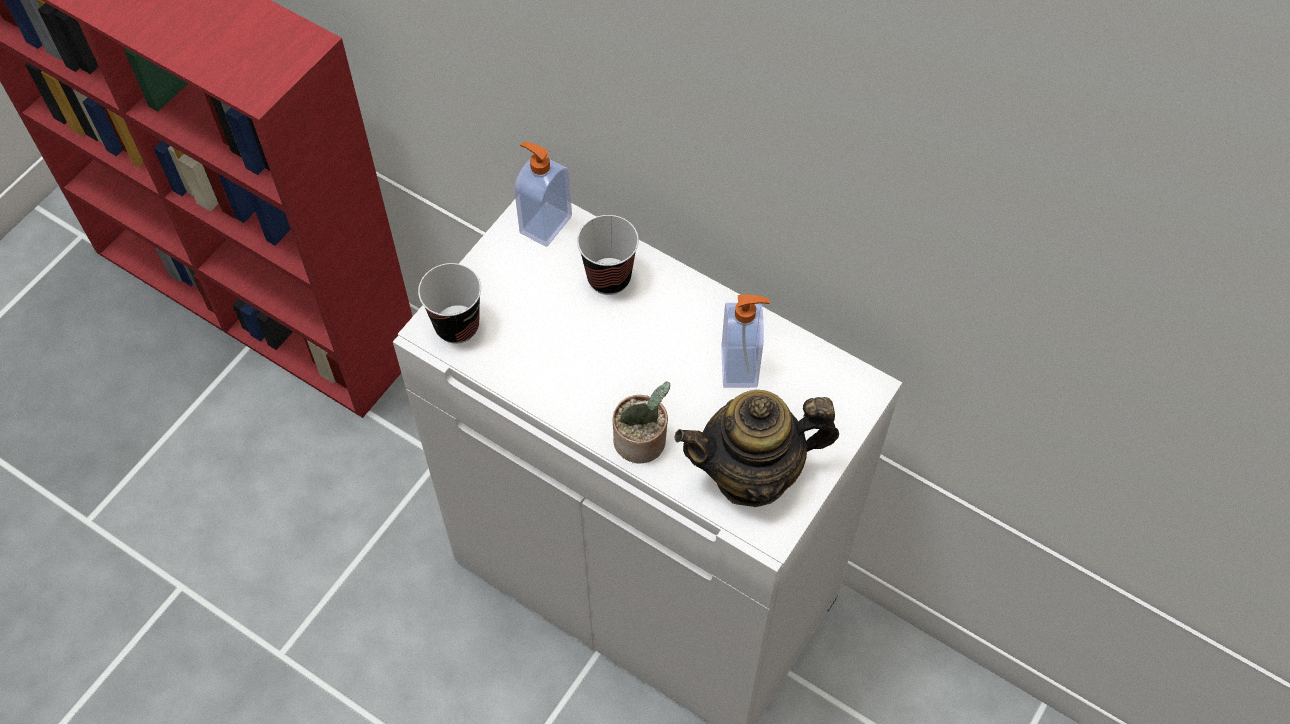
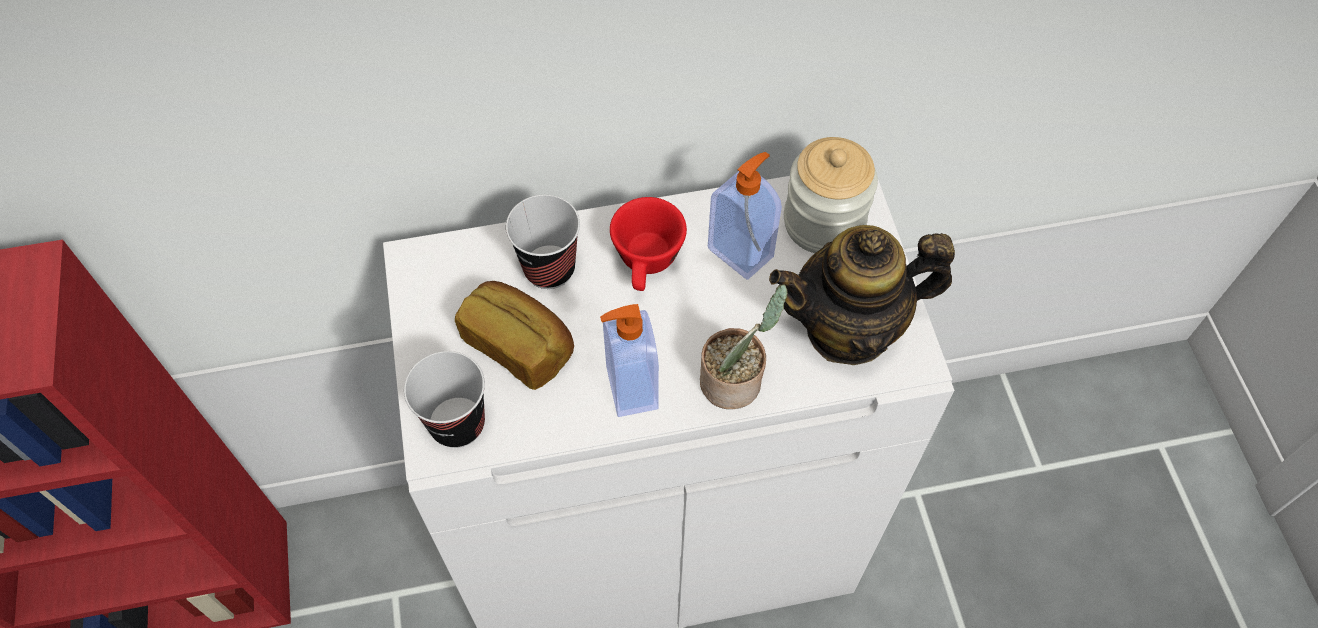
camera: 45 degrees left, 0 degrees up
(541, 309) = (519, 345): none -> bread
(544, 224) = (439, 269): soap dispenser -> soap dispenser (629, 388)
(672, 325) = (647, 264): none -> red cup
(752, 474) = (848, 329): teapot -> teapot turned 45 degrees clockwise
(818, 394) = (824, 222): none -> jar

